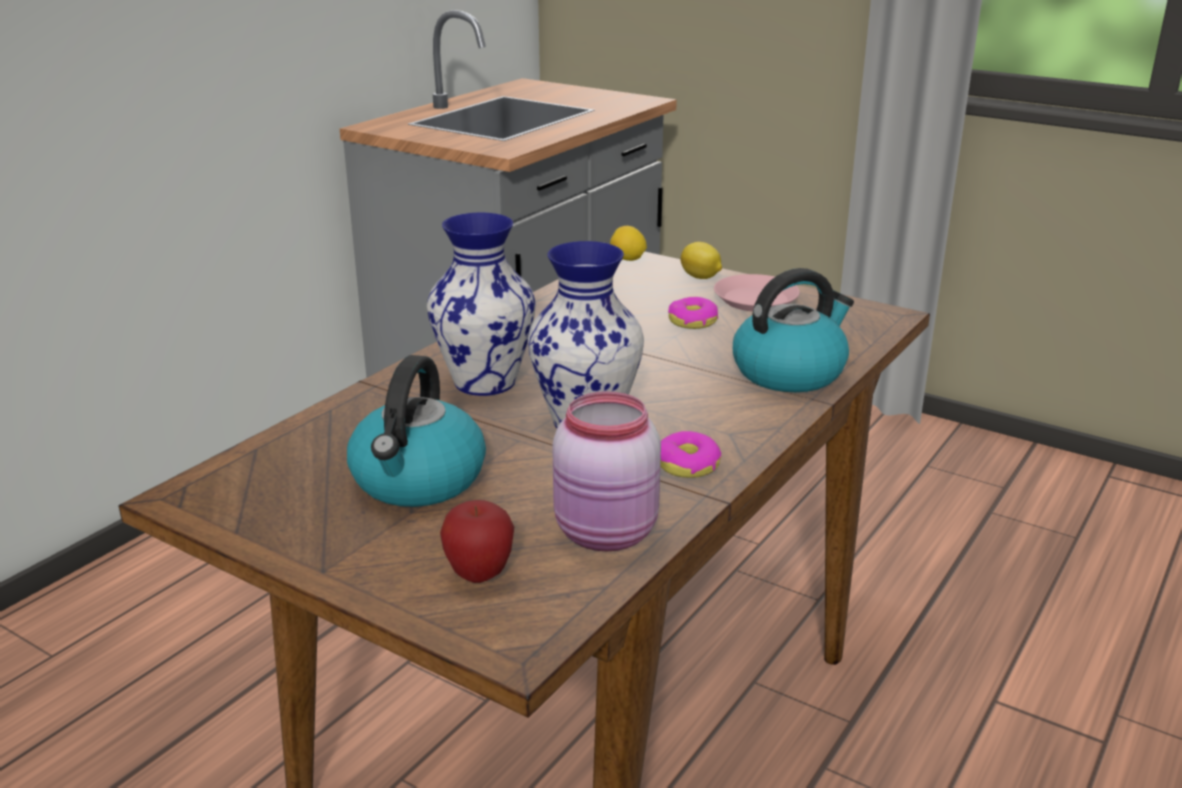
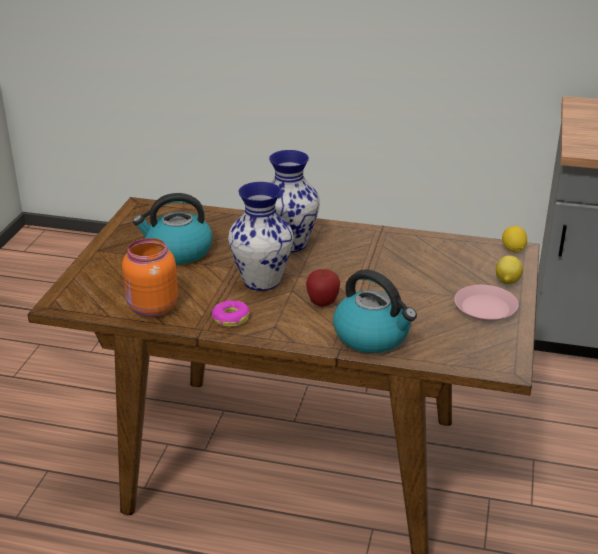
camera: 70 degrees right, 5 degrees up
(479, 574) = (107, 284): apple -> apple (322, 303)
(607, 534) = (151, 308): pink jar -> orange jar
(692, 321) = (425, 290): donut -> none

